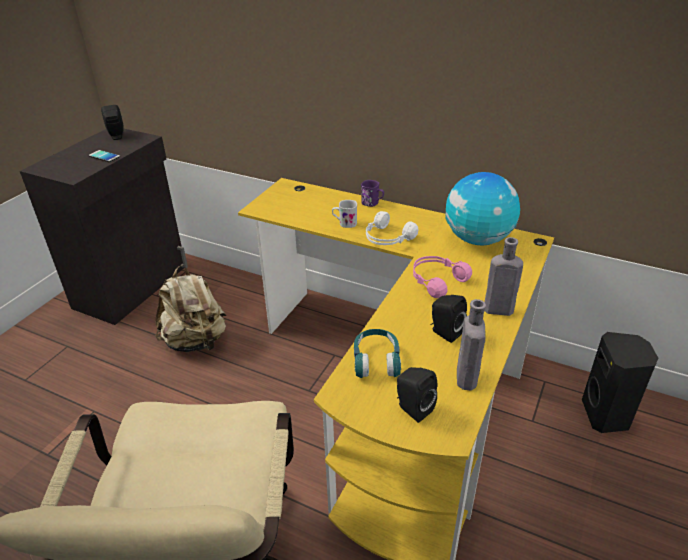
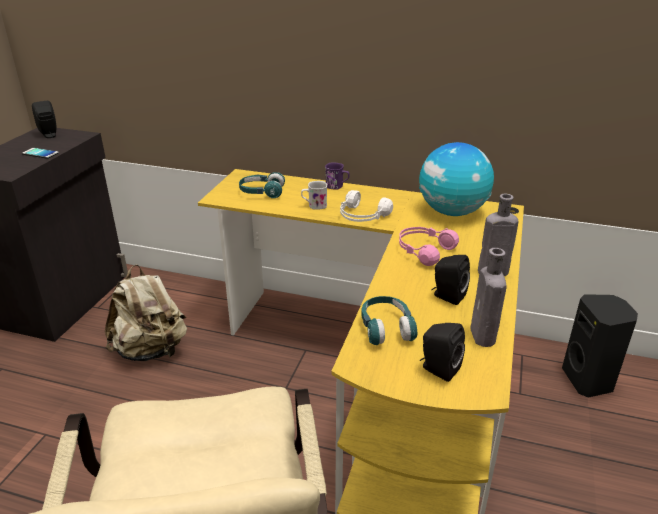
camera: 10 degrees left, 5 degrees down
(299, 205) = (262, 192): none -> turquoise headphones

